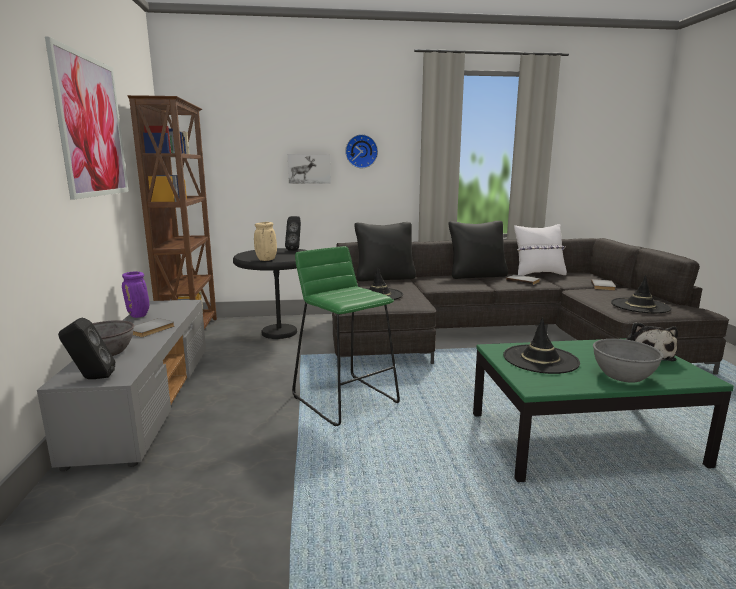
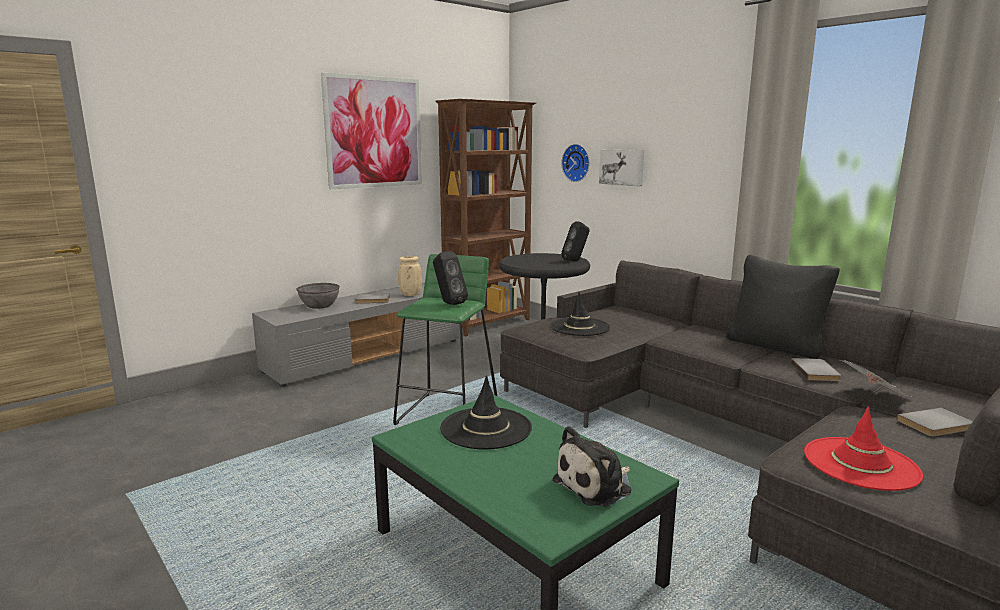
camera: 55 degrees right, 0 degrees up
(91, 379) = (276, 316): black speaker -> black speaker (448, 303)
(139, 316) = (395, 290): purple vase -> none
(266, 260) = (516, 263): beige vase -> beige vase (410, 295)
(361, 151) = (679, 147): wall clock -> wall clock (577, 163)
(384, 278) = (652, 315): black pillow -> none
(538, 274) = (889, 374): white pillow -> none
(562, 283) = (873, 395): none -> newspaper
(623, 375) = (491, 477): grey bowl -> none
(640, 306) = (861, 464): black hat -> red hat

